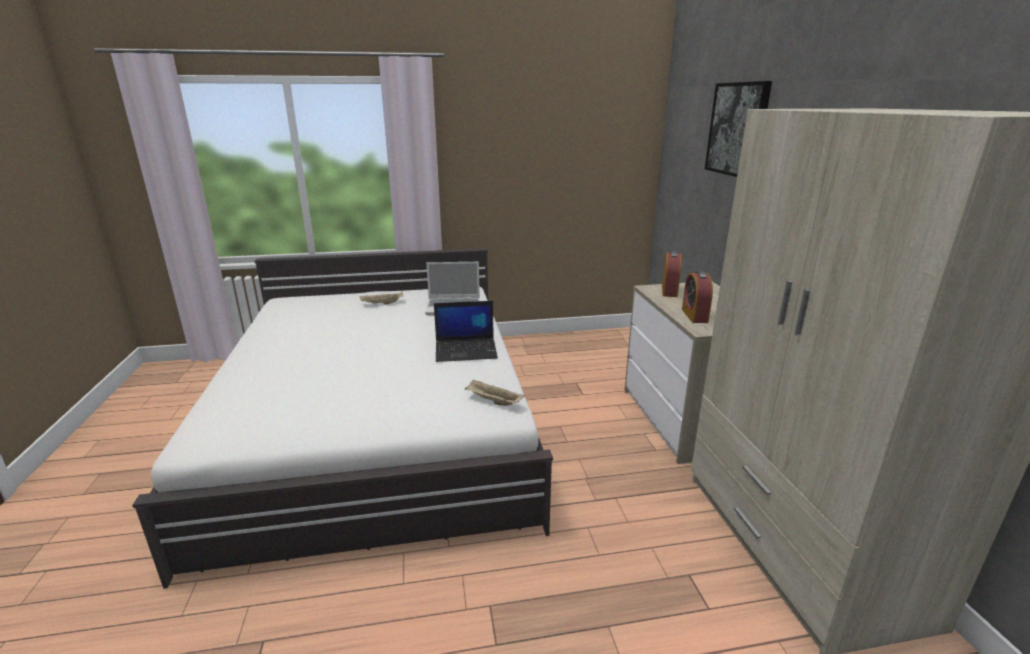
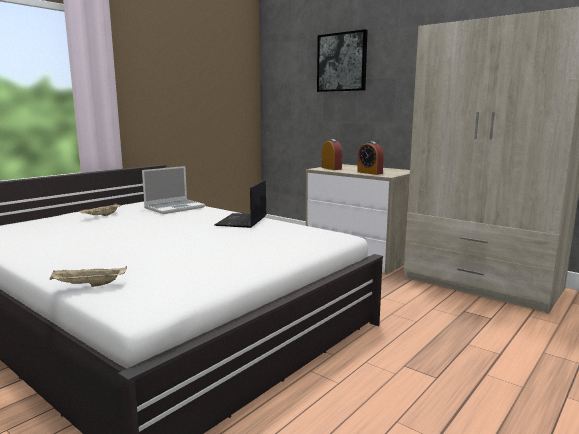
camera: 40 degrees left, 10 degrees down
(466, 350) = (242, 221): laptop -> laptop turned 150 degrees clockwise
(493, 401) = (319, 234): beige tray -> beige tray (88, 285)

